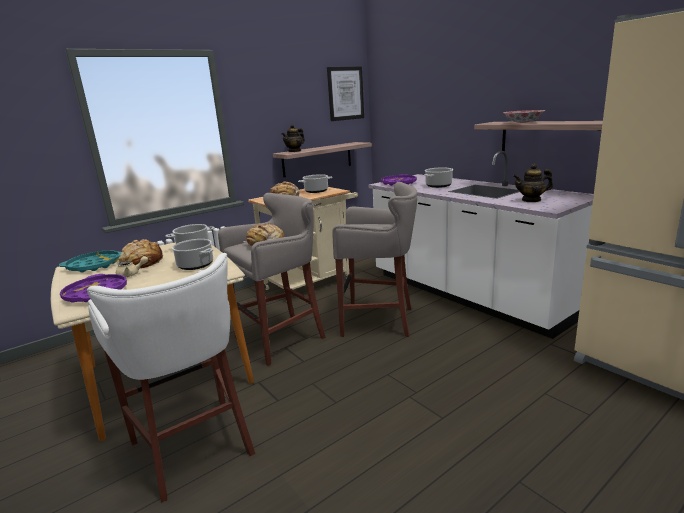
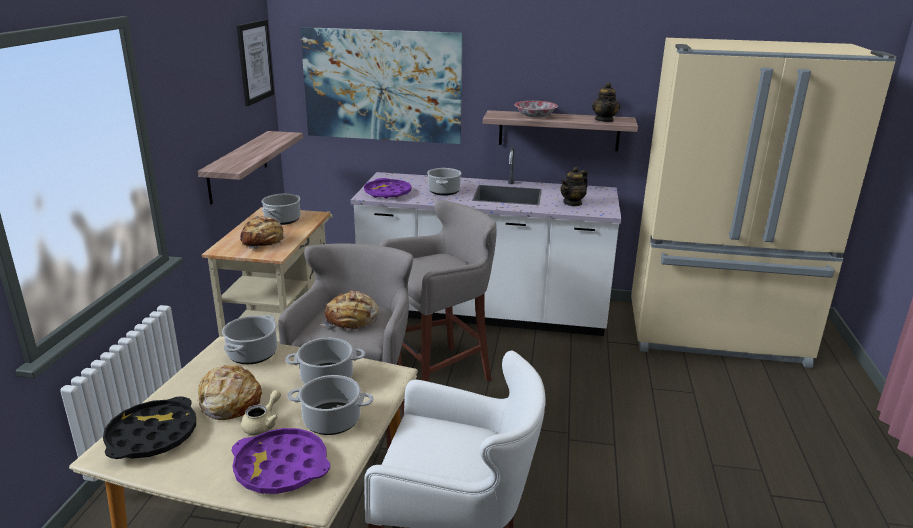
camera: 45 degrees left, 5 degrees up
(94, 265) = (152, 435): turquoise tray -> black tray
(155, 283) = (332, 420): none -> cooking pot
(294, 151) = (228, 162): teapot -> teapot (604, 120)
(424, 107) = (382, 85): none -> picture

